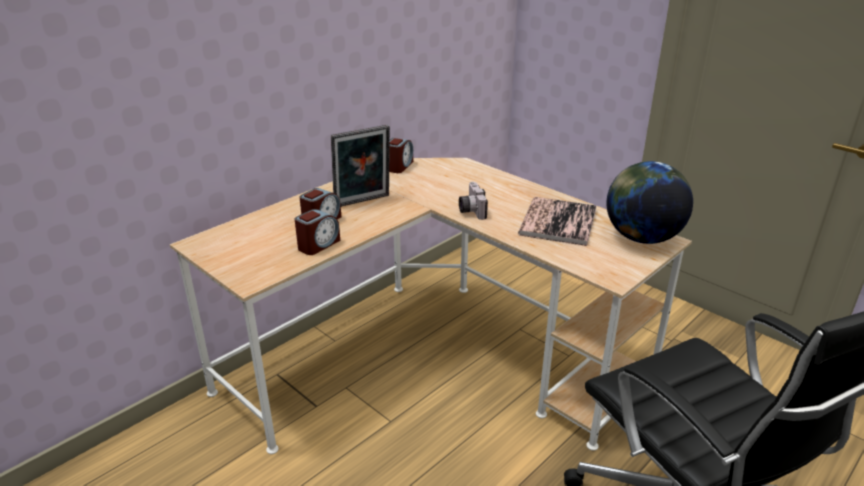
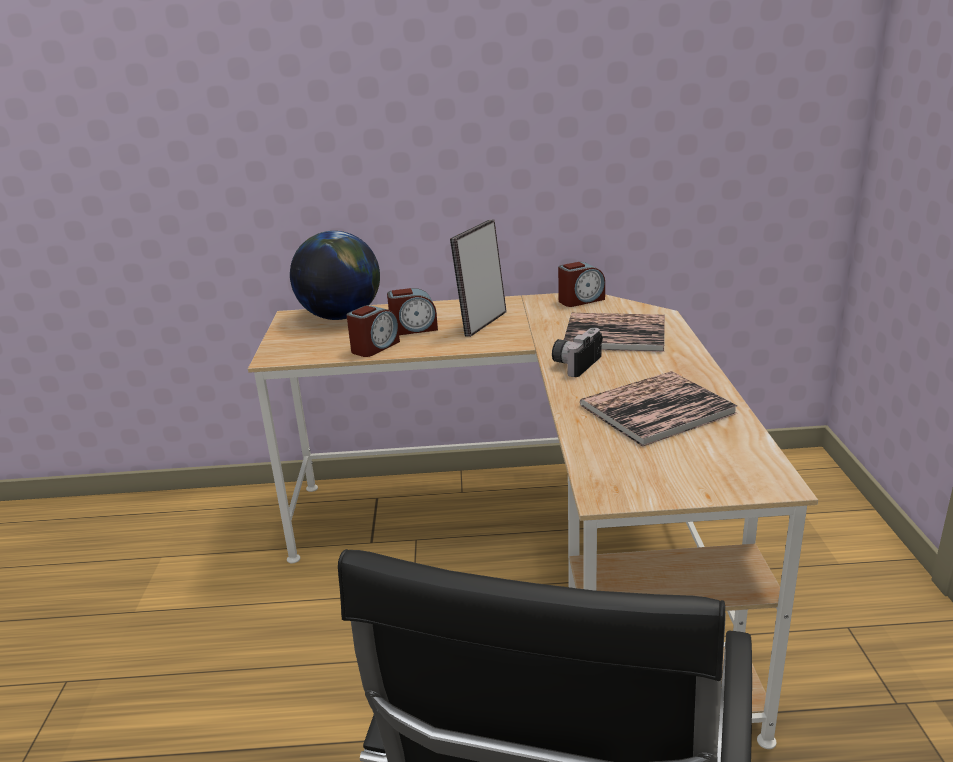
camera: 45 degrees right, 5 degrees down
(318, 245) = (375, 347): alarm clock -> alarm clock turned 45 degrees counterclockwise
(363, 202) = (482, 323): picture frame -> picture frame turned 105 degrees clockwise
(459, 183) = (615, 334): none -> book
(641, 238) = (740, 466): globe -> globe (340, 316)

